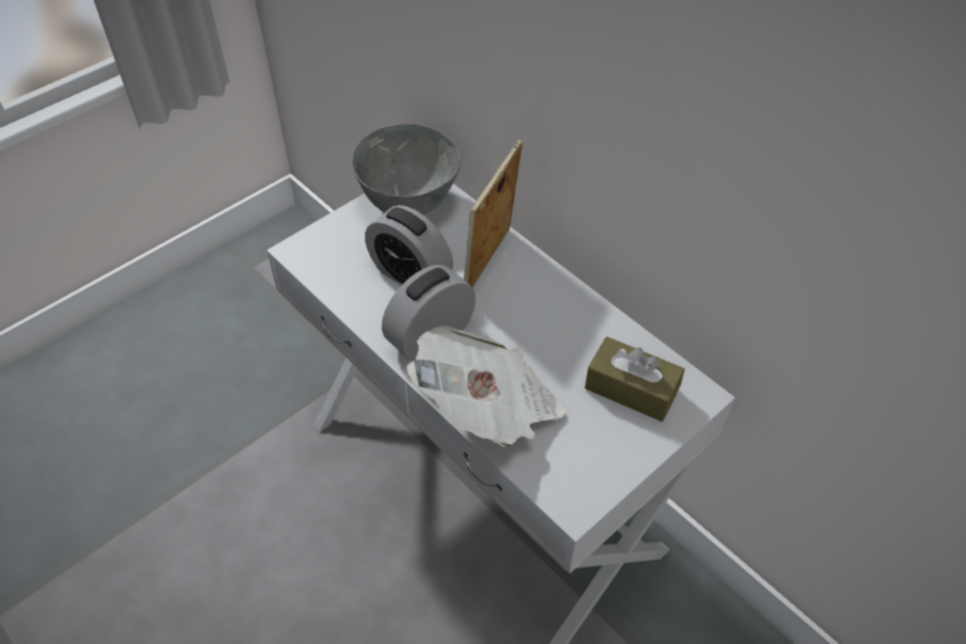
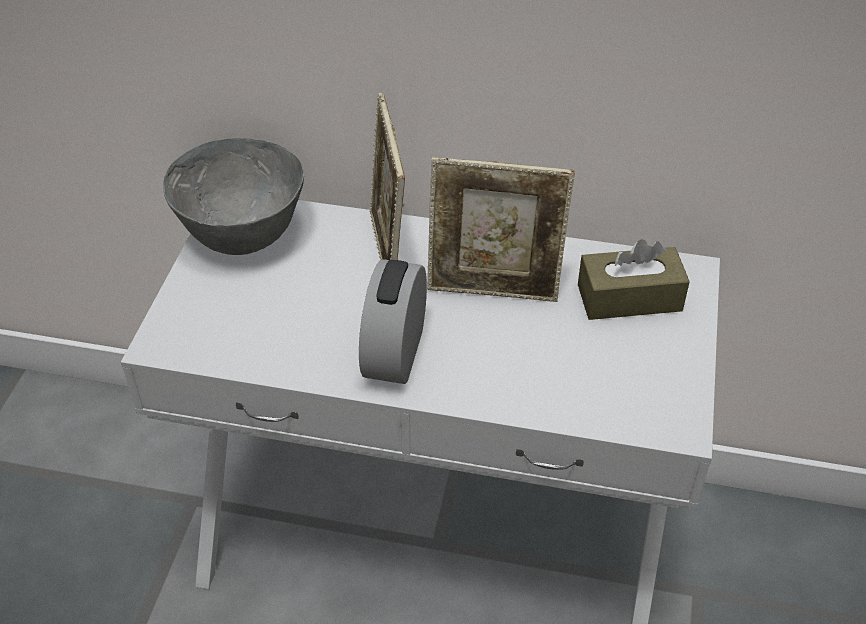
camera: 35 degrees left, 5 degrees down
(410, 275) = (315, 305): alarm clock -> none
(488, 408) = (518, 387): newspaper -> none
(538, 329) = (494, 290): none -> picture frame

